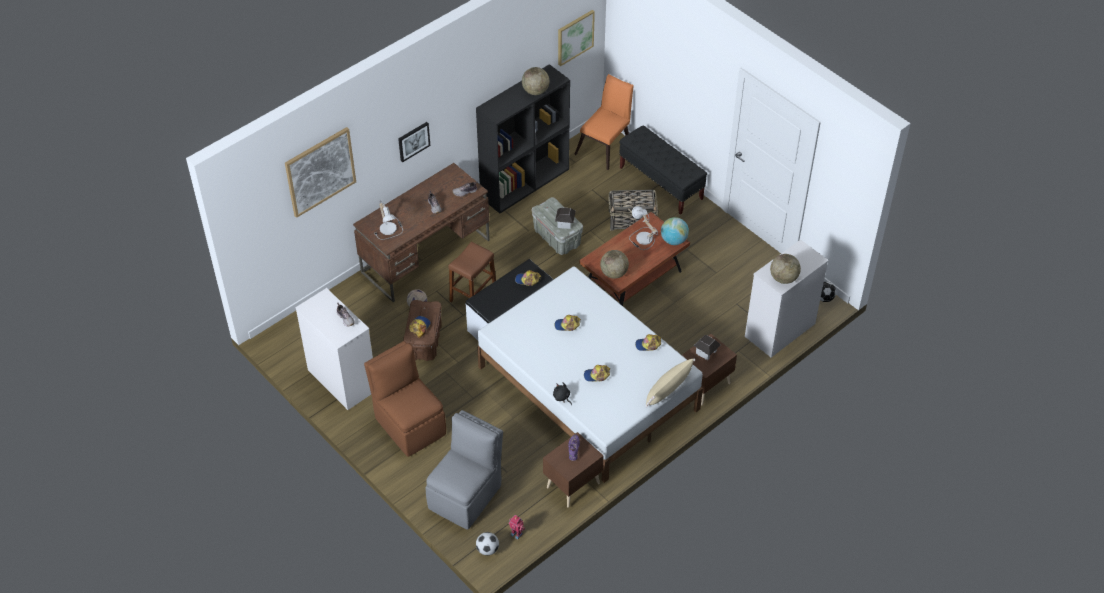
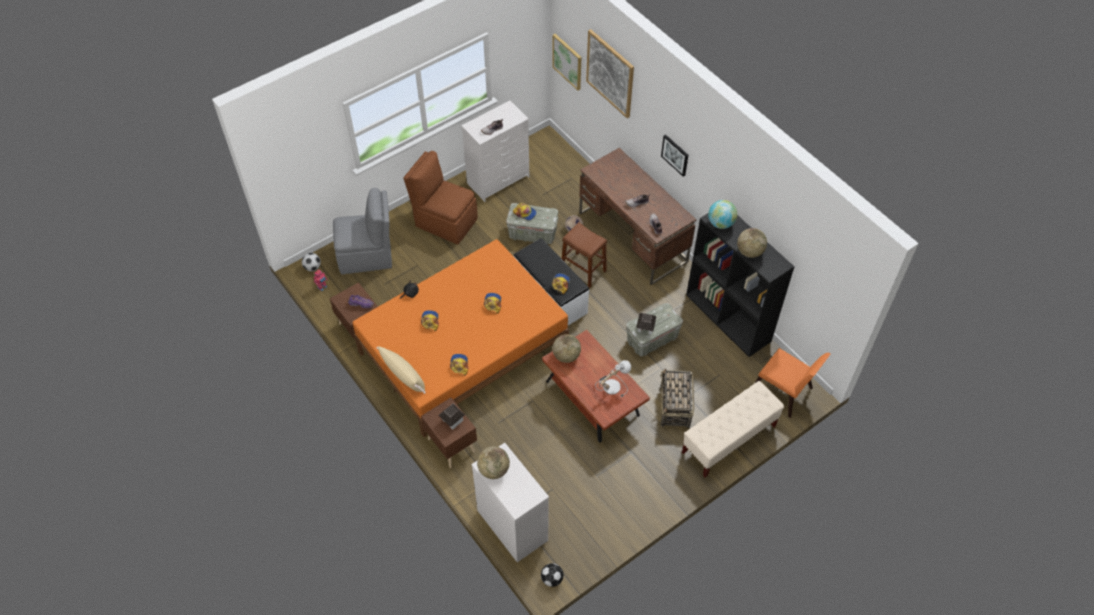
camera: 95 degrees right, 5 degrees up
(390, 229) = (610, 172): table lamp -> none
(409, 424) = (445, 221): brown chair -> brown chair turned 120 degrees counterclockwise
(424, 341) = (533, 233): brown storage box -> grey storage box
(466, 495) = (367, 256): grey chair -> grey chair turned 45 degrees counterclockwise
(575, 37) = (828, 283): picture -> picture (567, 61)
(587, 388) = (463, 348): white bed -> orange bed
(661, 183) = (728, 439): black bench -> beige bench
(674, 240) = (607, 413): globe -> globe (720, 223)

